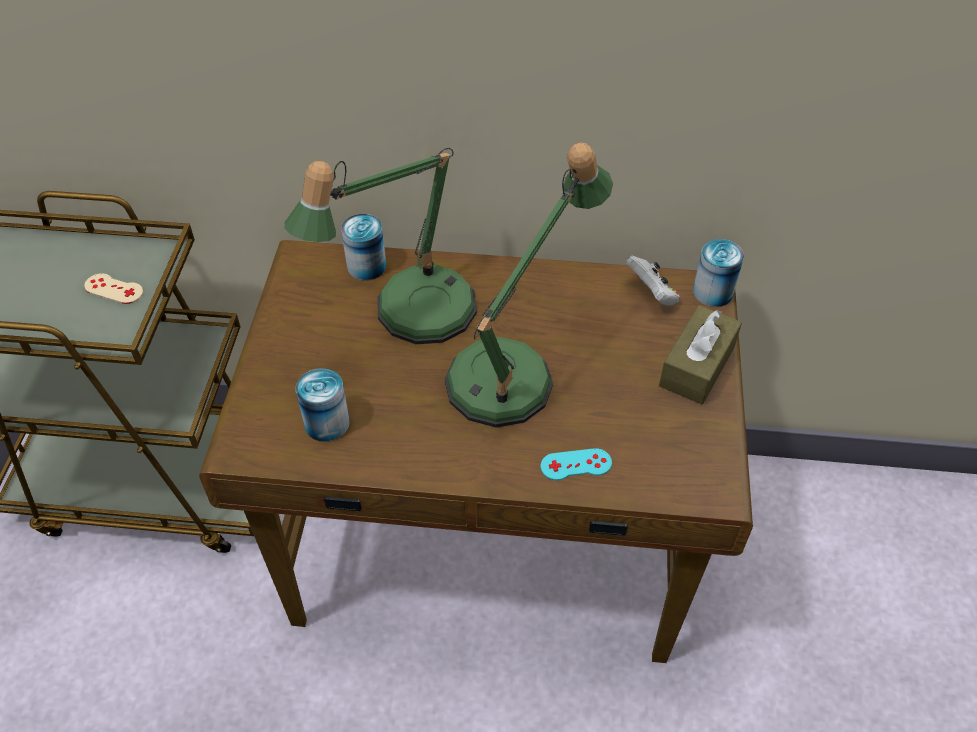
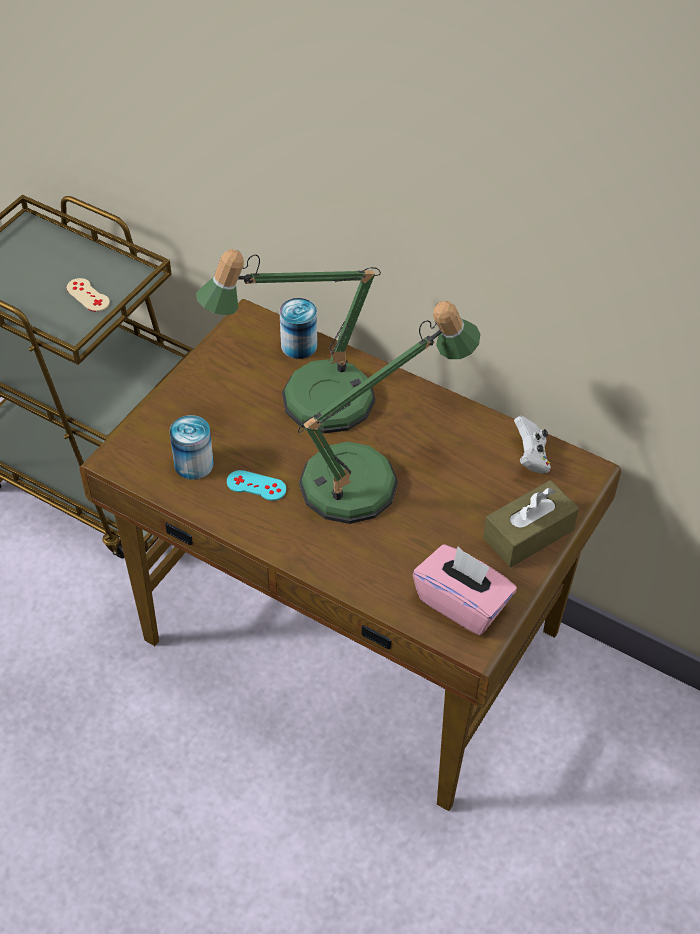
camera: 25 degrees right, 0 degrees up
(576, 464) = (370, 573): turquoise game controller -> turquoise game controller (256, 486)
(682, 458) = (462, 603): none -> pink tissue box
(713, 292) = (588, 476): can -> none

